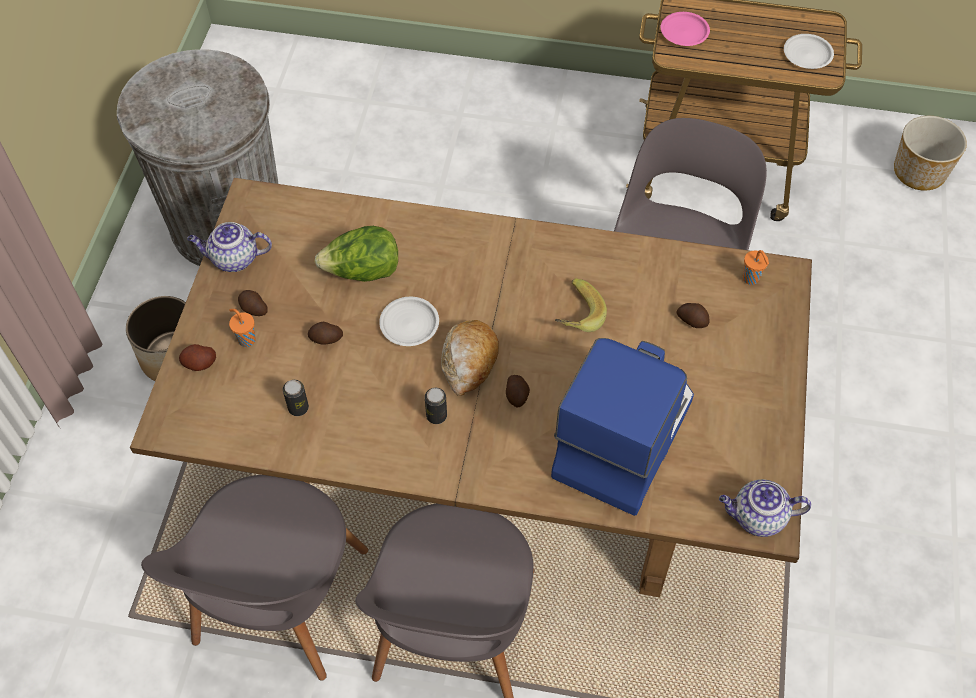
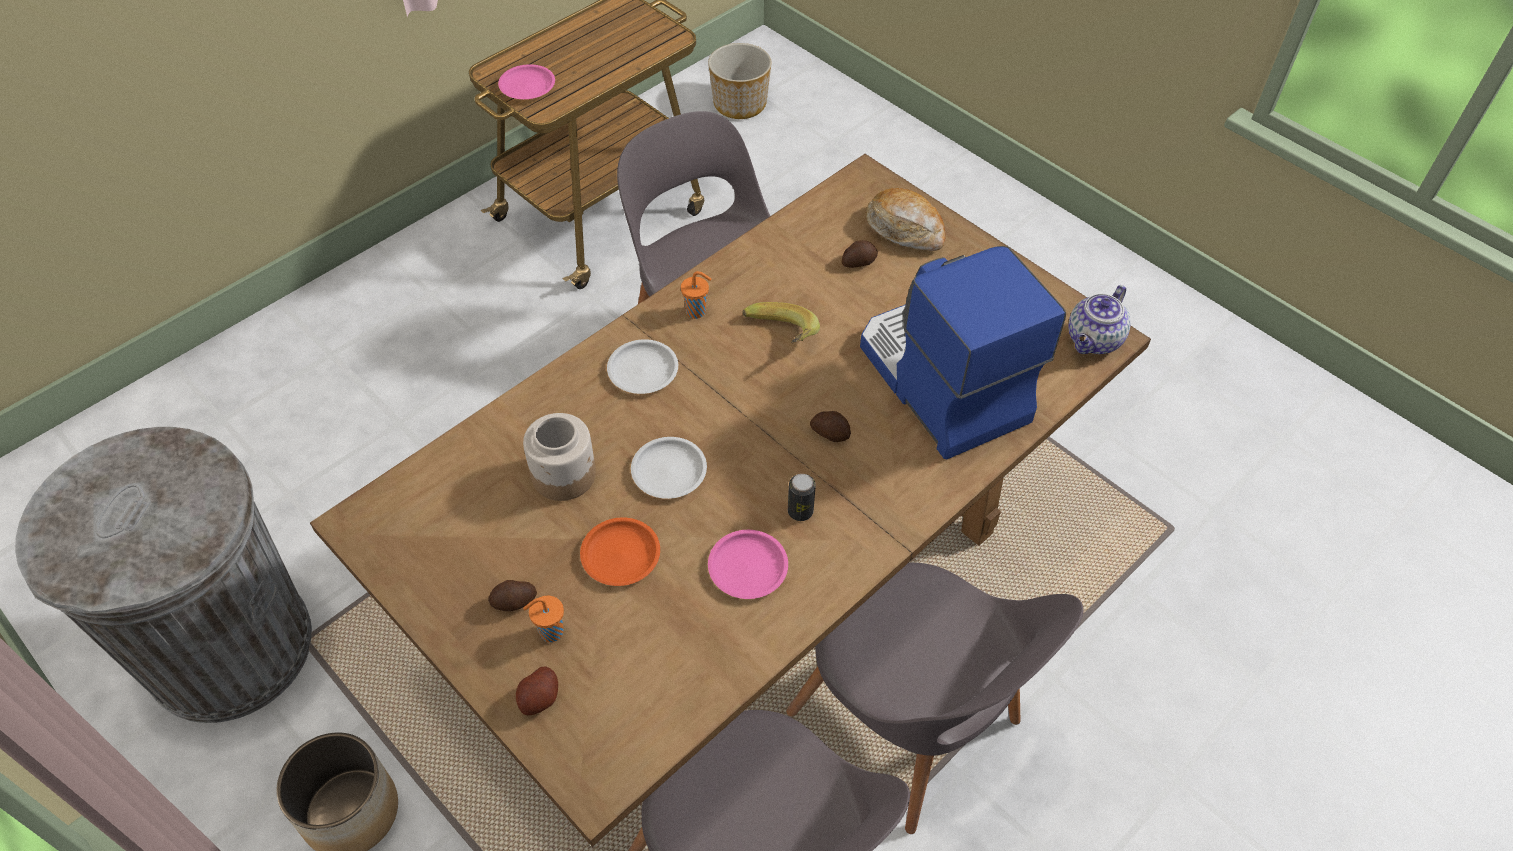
camera: 55 degrees left, 5 degrees down
(233, 259) = (426, 585): teapot -> none
(298, 408) = (686, 630): can -> none
(326, 339) = (620, 555): potato -> orange plate
(362, 272) = (564, 474): lettuce -> jar
(369, 412) = (747, 568): none -> pink plate
(469, 362) = (759, 448): bread -> bread (905, 229)
(751, 279) = (850, 200): orange cup -> orange cup (697, 312)
(807, 55) = (640, 34): white plate -> white plate (643, 371)

